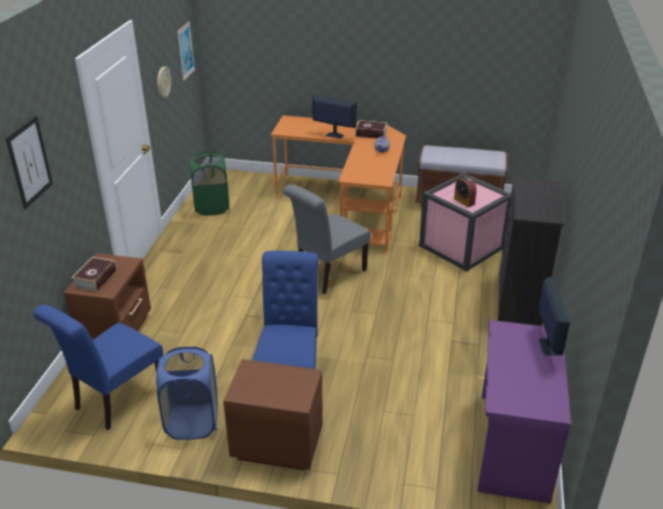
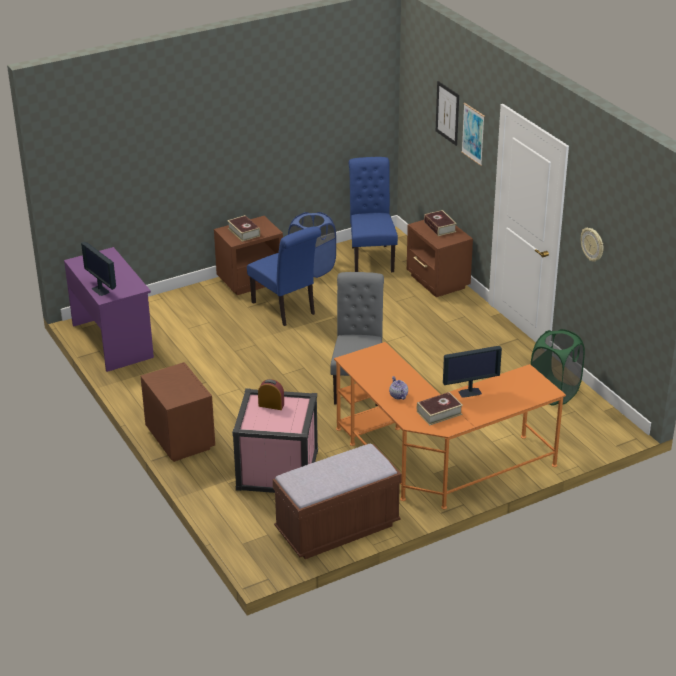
camera: 140 degrees right, 0 degrees up
(185, 51) = (642, 269): picture -> picture (473, 134)
(281, 384) = (244, 232): none -> book
(518, 300) = (181, 439): black dresser -> brown nightstand

